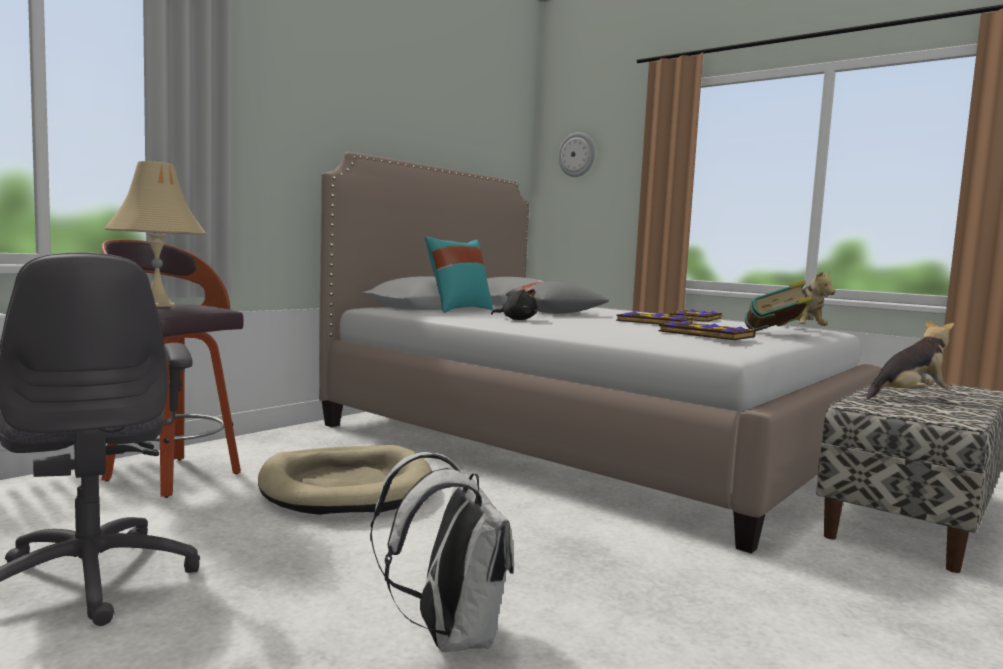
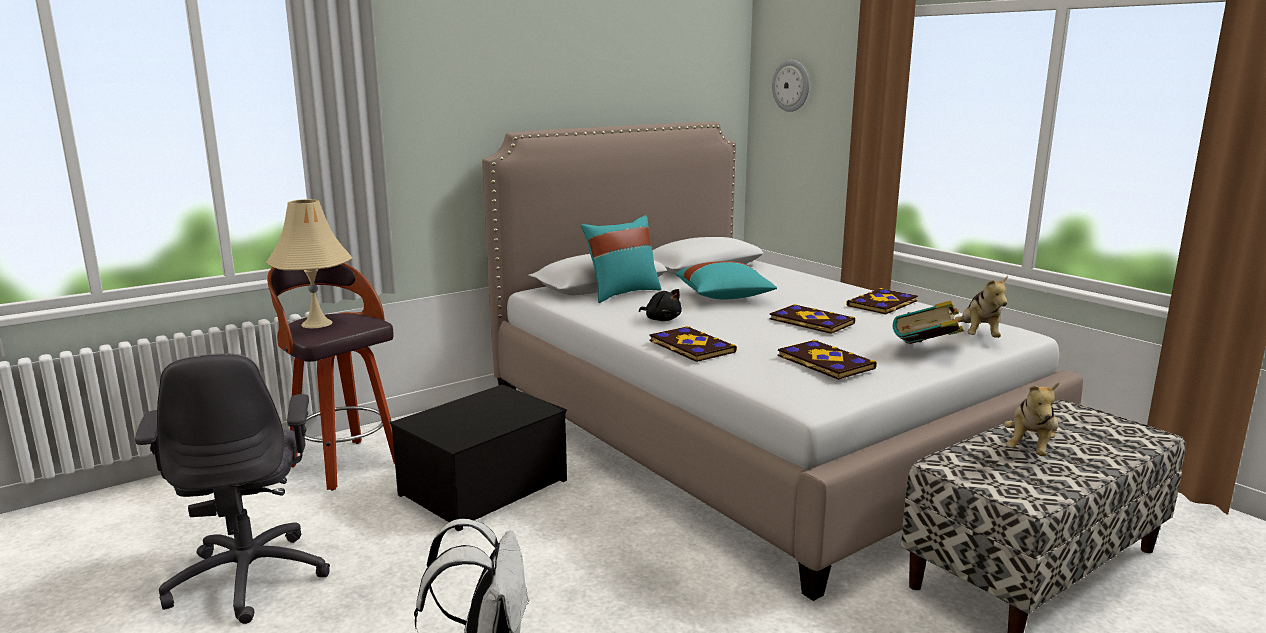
camera: 15 degrees right, 10 degrees up
(346, 487) = (483, 486): beige dog bed -> storage box
(556, 313) = (724, 297): grey pillow -> turquoise pillow
(568, 329) = (690, 347): none -> book
(909, 397) = (1030, 449): plush toy -> plush toy turned 120 degrees clockwise

